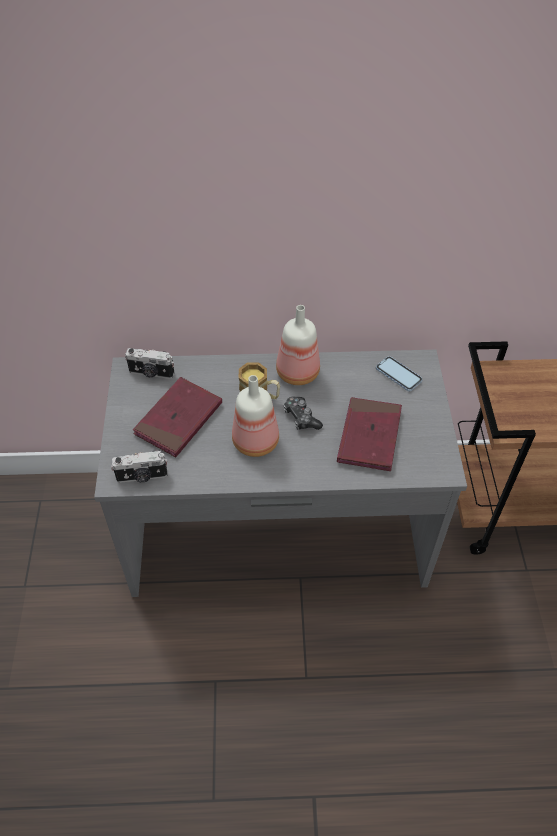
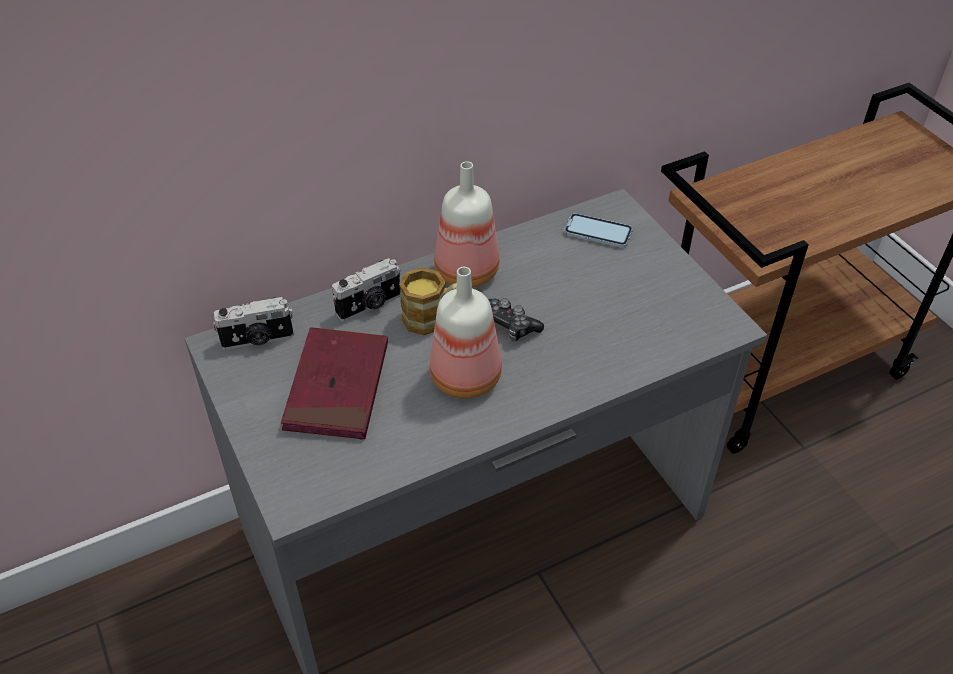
camera: 25 degrees left, 5 degrees down
(142, 477) = (330, 484): camera -> camera (370, 305)
(369, 436) = (610, 318): red book -> none

